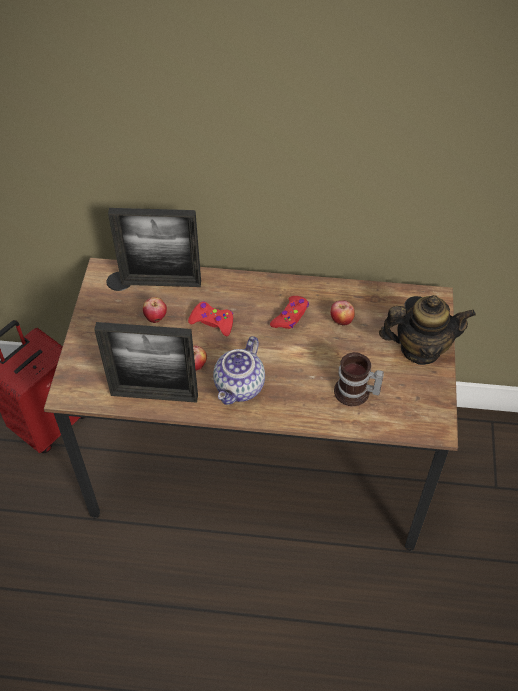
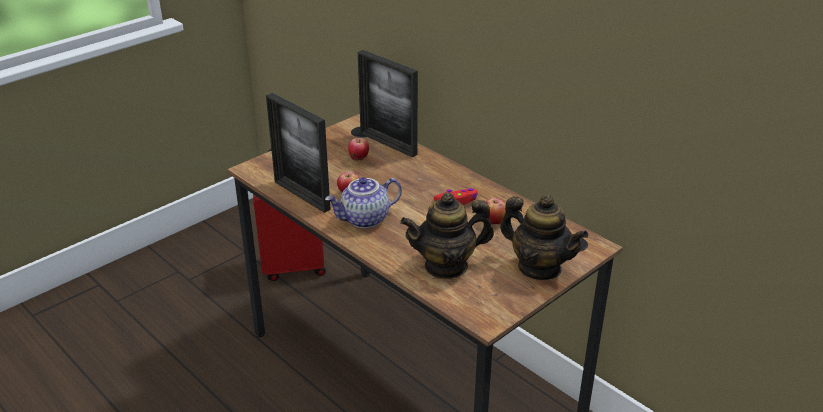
camera: 40 degrees right, 20 degrees down
(212, 322) = (395, 178): red game controller -> none
(355, 393) = (446, 266): mug -> teapot

